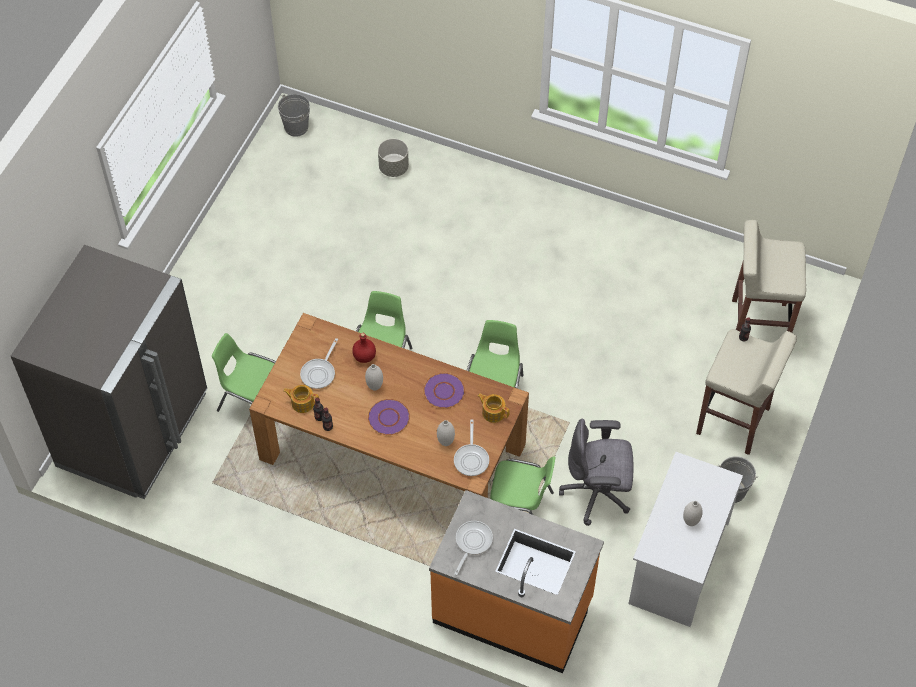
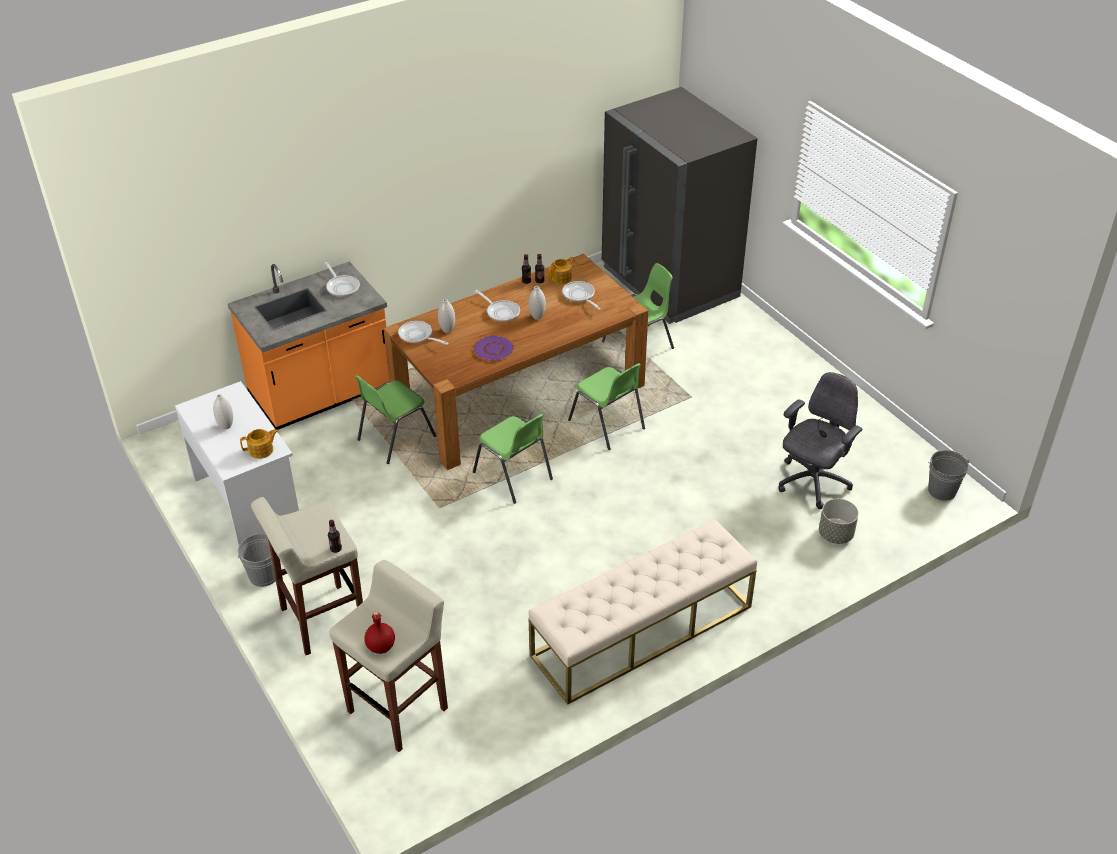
camera: 125 degrees right, 15 degrees down
(364, 357) = (571, 323): red bottle -> red bottle (380, 646)
(388, 418) = (501, 312): purple plate -> frying pan
(493, 412) = (445, 366): teapot -> teapot (261, 450)
(577, 231) = (642, 631): none -> beige bench
(597, 493) = (358, 489): grey office chair -> grey office chair (812, 482)

